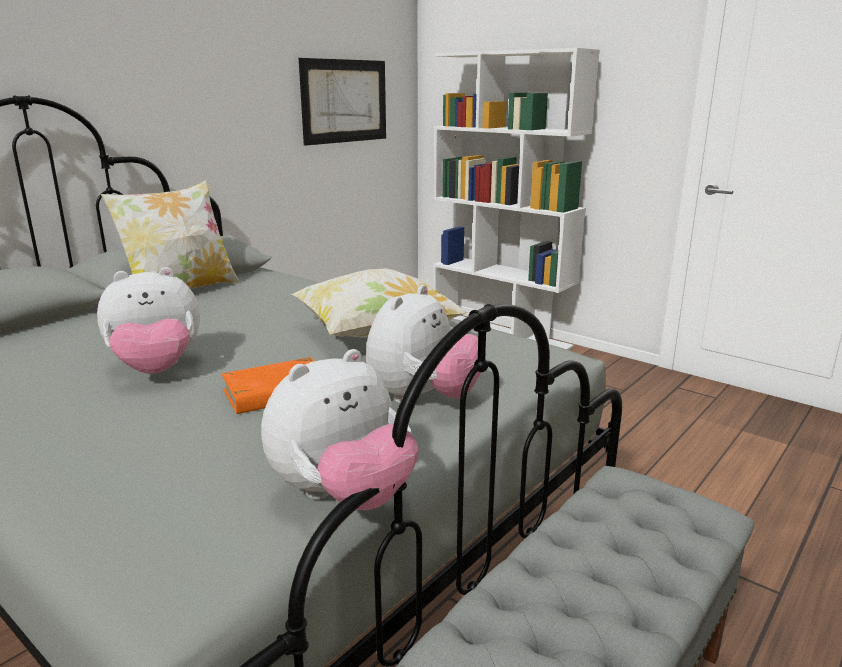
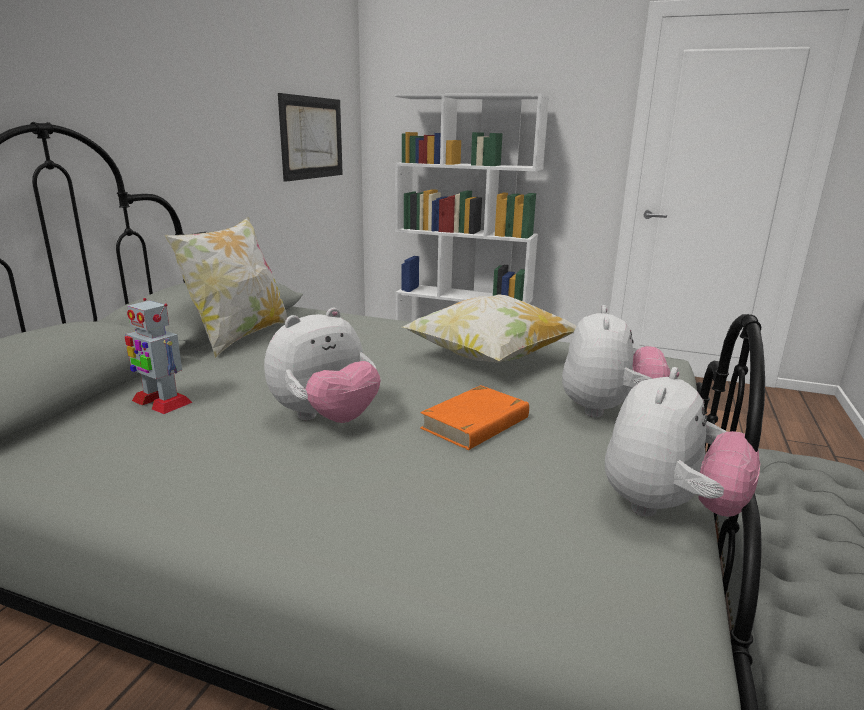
camera: 20 degrees left, 0 degrees up
(54, 339) = (161, 401): none -> toy robot

